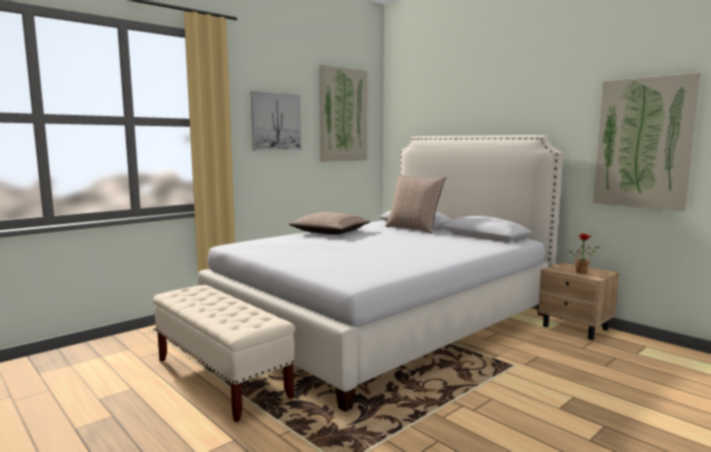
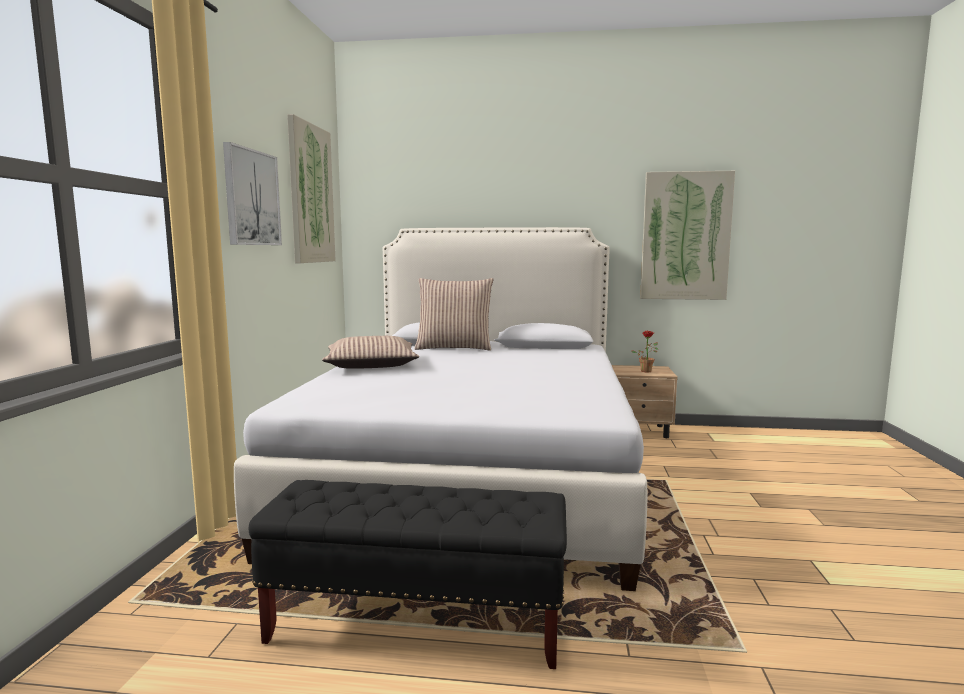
camera: 40 degrees left, 0 degrees up
(221, 378) = (417, 623): beige bench -> black bench

